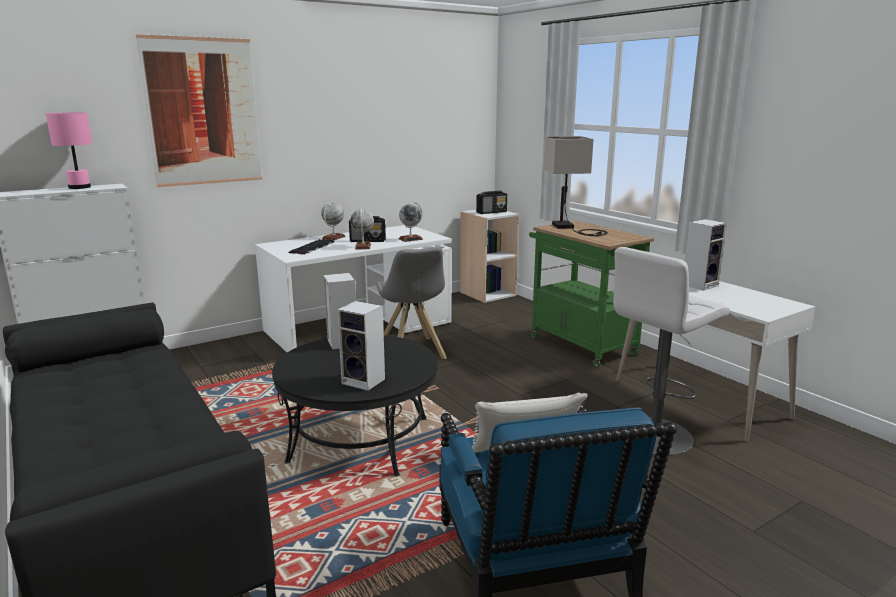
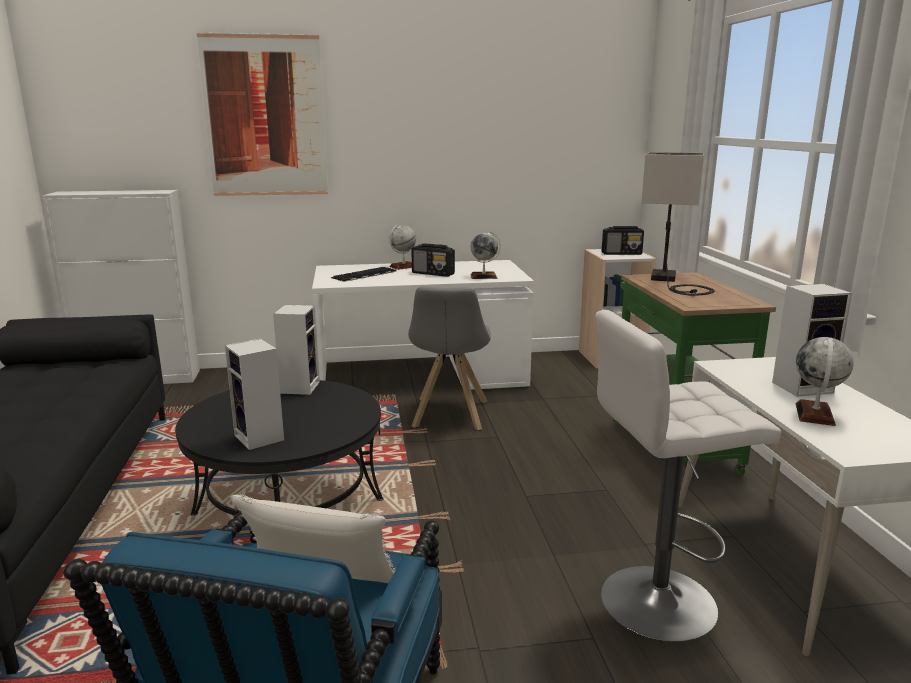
camera: 25 degrees right, 0 degrees up
(79, 187) = (132, 191): pink table lamp -> none
(363, 246) = (418, 279): globe -> globe (815, 414)

